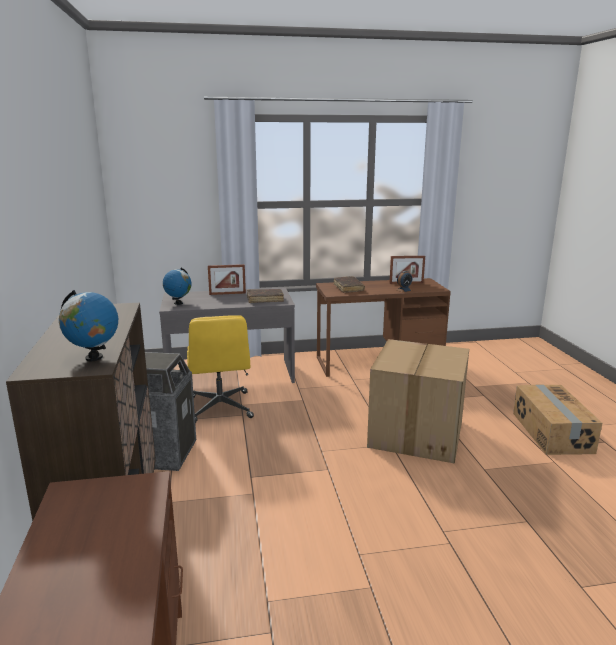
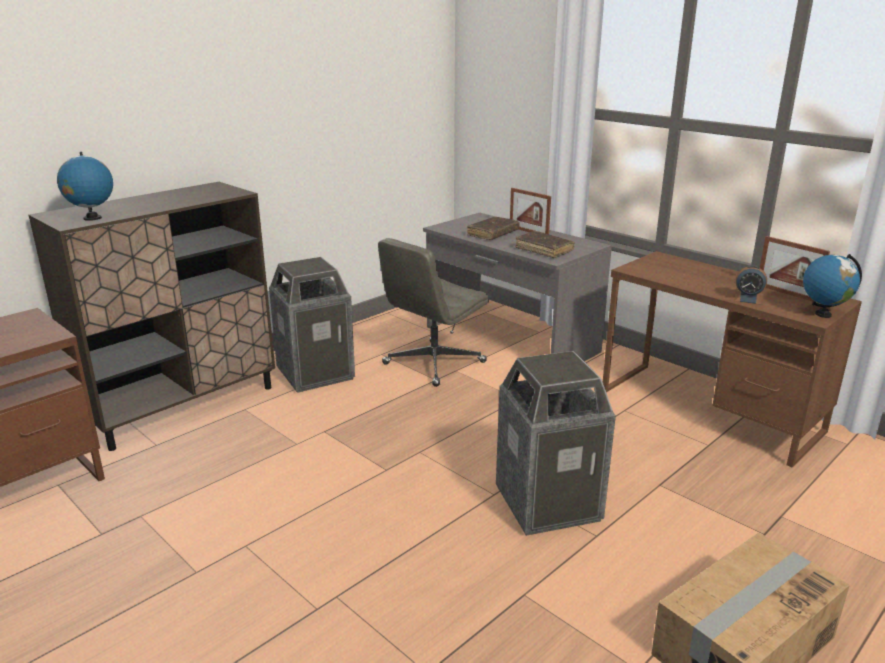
camera: 55 degrees right, 5 degrees up
(178, 303) = (458, 226): globe -> globe (823, 314)
(220, 408) = (433, 363): yellow office chair -> grey office chair
(348, 288) = (674, 270): brown book -> brown book (493, 234)
(415, 433) = (548, 504): cardboard box -> trash can

